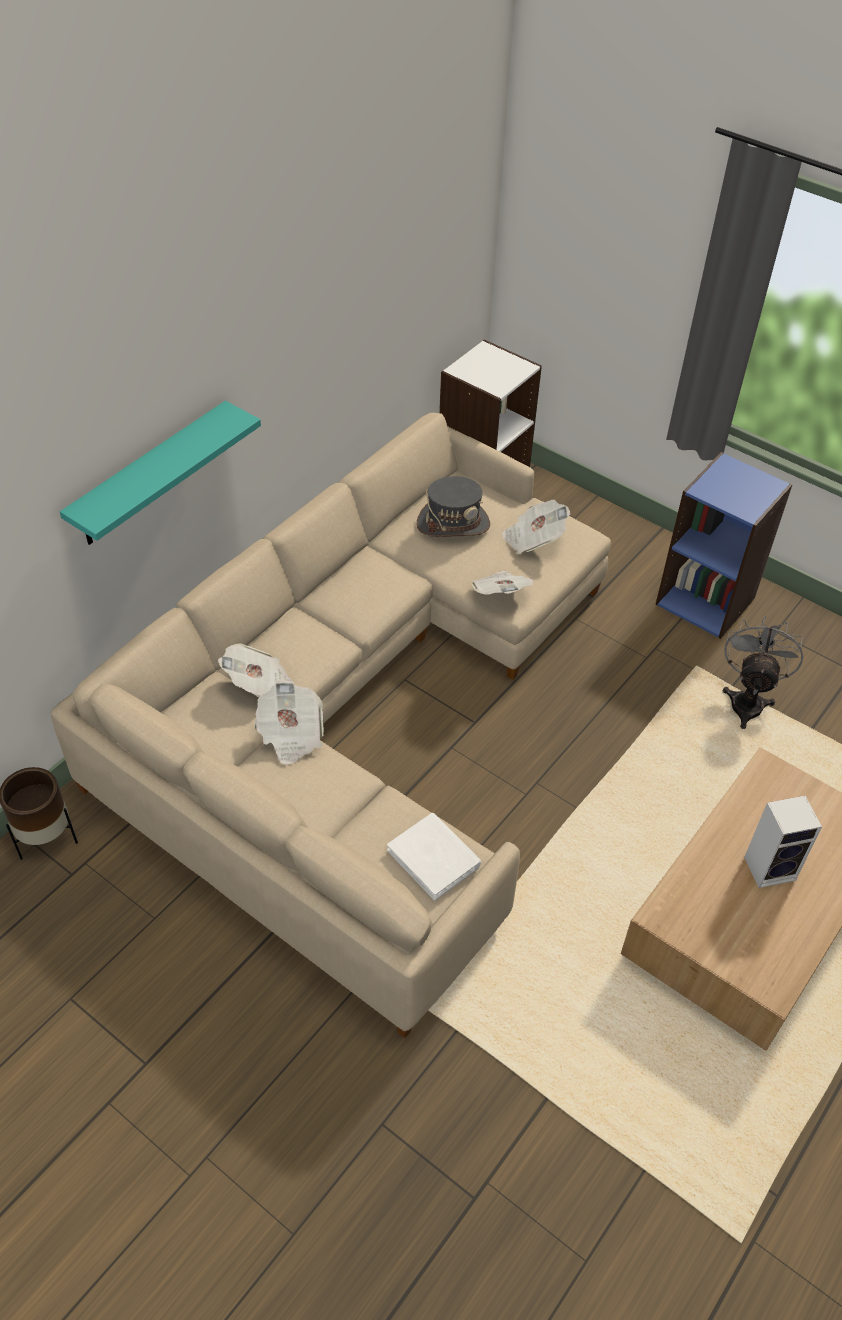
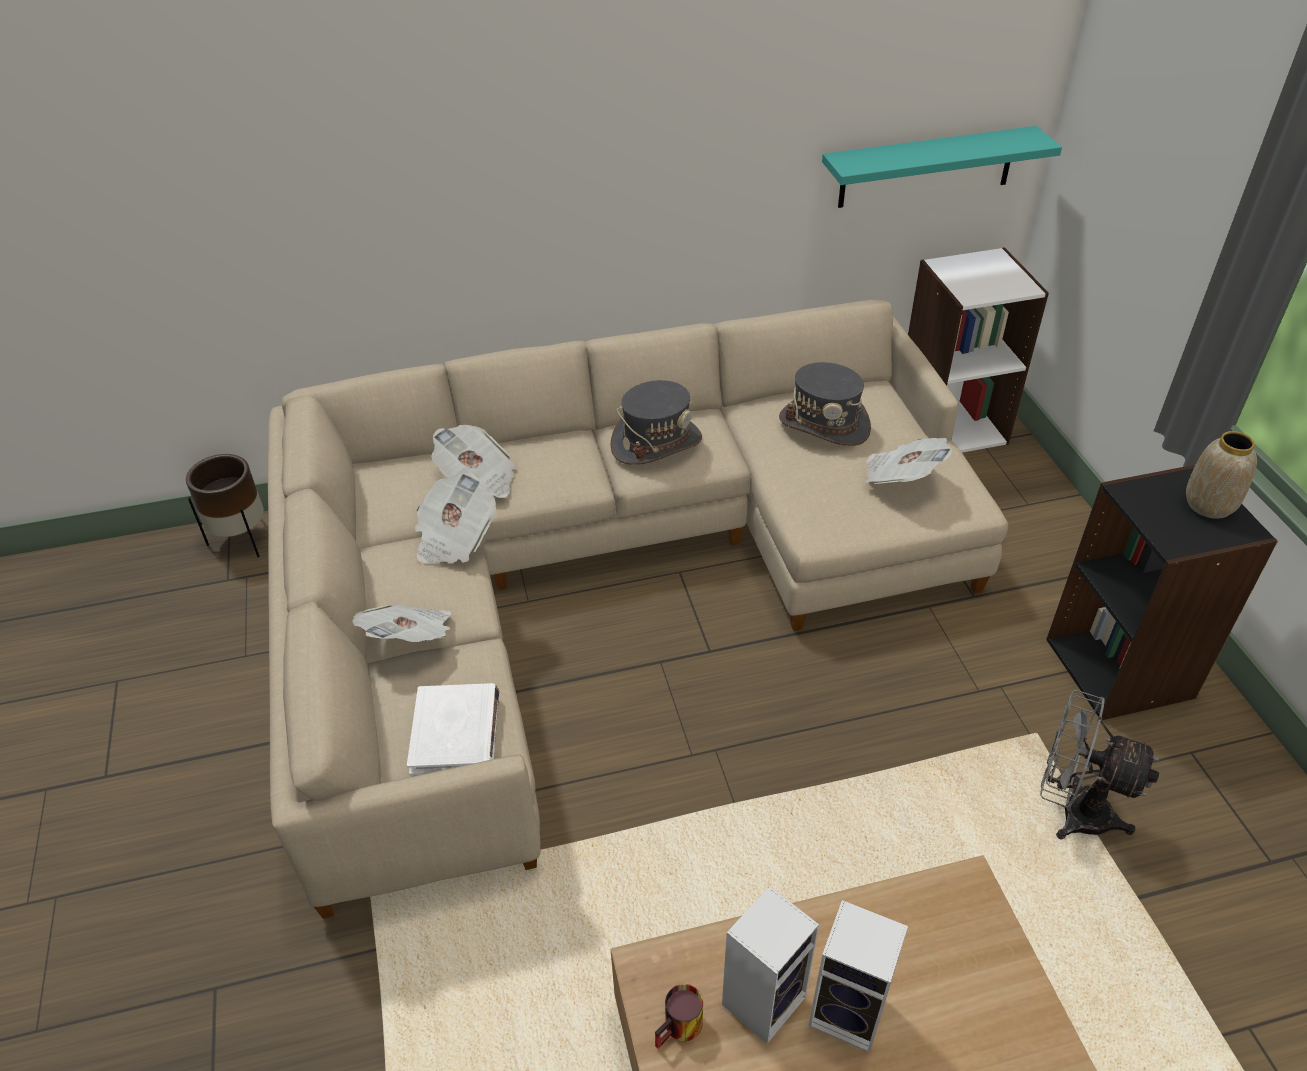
camera: 40 degrees right, 5 degrees down
(150, 475) = (440, 198): turquoise shelf -> turquoise shelf (926, 167)
(356, 592) = (656, 443): none -> grey hat
(500, 594) = (807, 515): newspaper -> newspaper (411, 638)
(704, 933) = (681, 1030): none -> mug
(706, 600) = (1120, 668): blue bookcase -> black bookcase
(727, 889) = (764, 997): none -> speaker
(745, 478) = (1209, 504): none -> vase
(747, 700) = (1072, 811): grey fan -> grey fan turned 120 degrees counterclockwise

